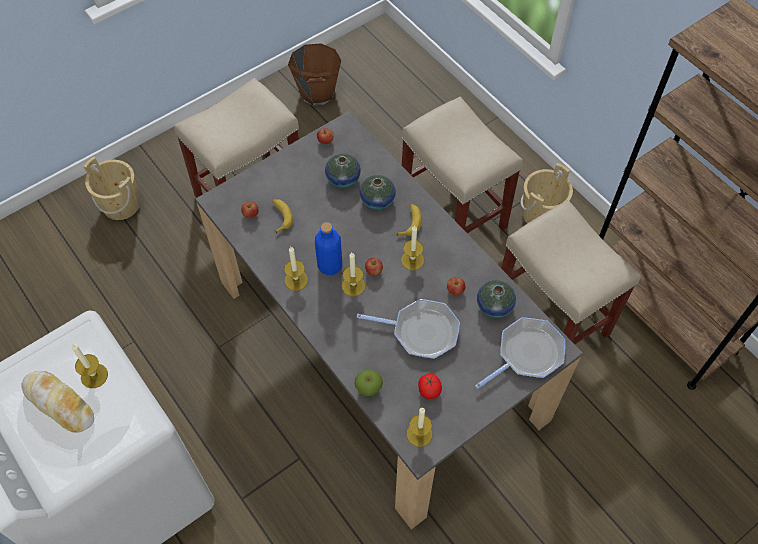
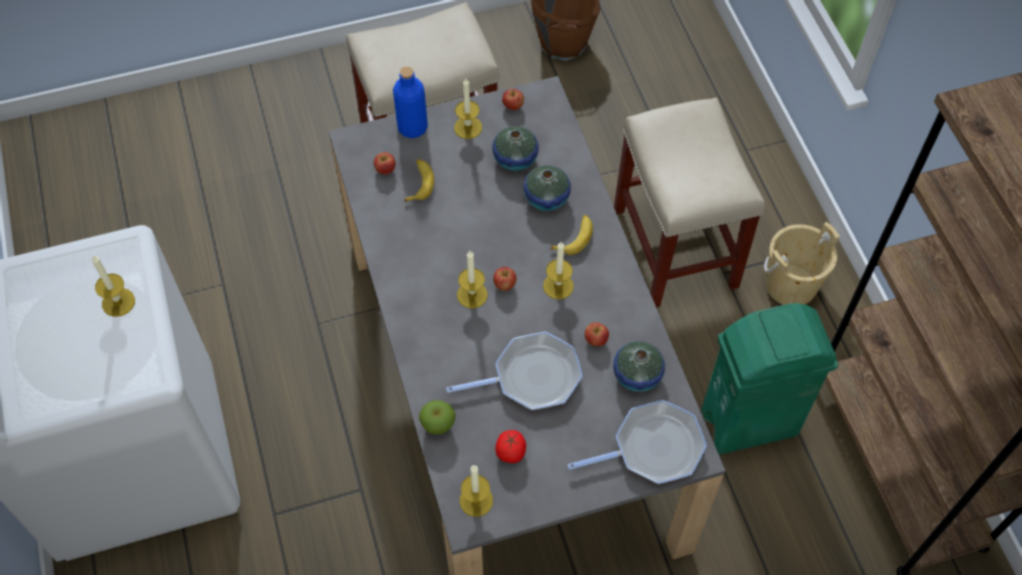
camera: 20 degrees right, 0 degrees up
(60, 404) = (68, 322): bread -> none
(121, 205) = (271, 115): beige bucket -> none
(296, 280) = (406, 266): candle -> candle (468, 127)
(330, 266) = (454, 261): blue bottle -> blue bottle (412, 127)
(421, 331) = (532, 377): frying pan -> frying pan turned 45 degrees counterclockwise
(552, 318) = (750, 423): beige stool -> green trash can

